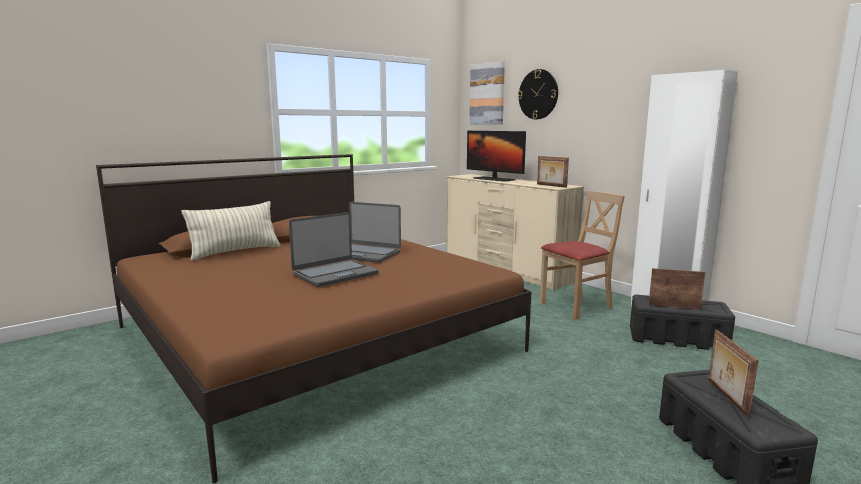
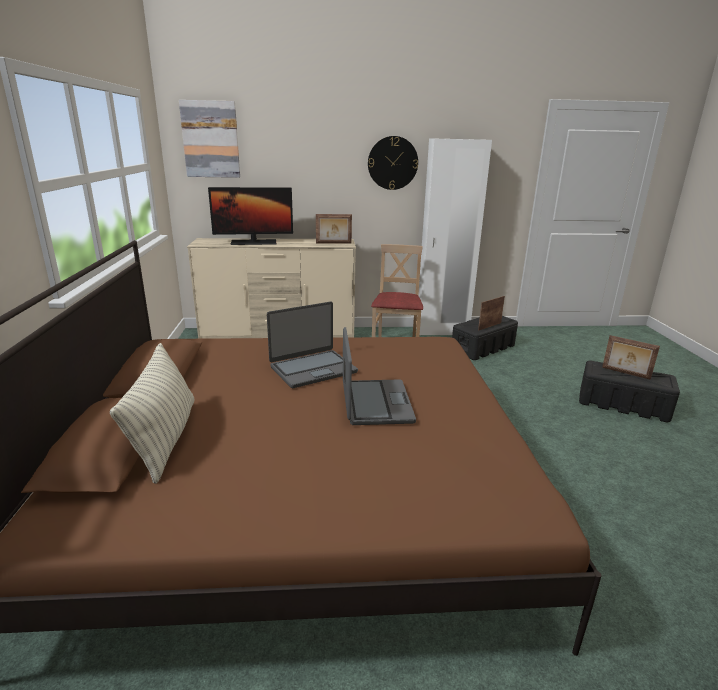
camera: 55 degrees left, 10 degrees up
(538, 94) = (288, 145): wall clock -> wall clock (392, 163)

